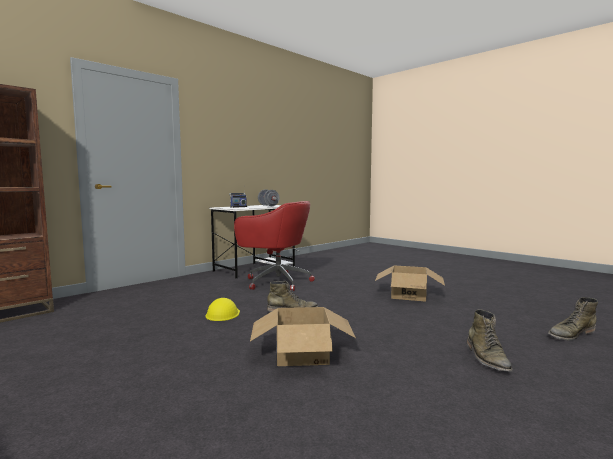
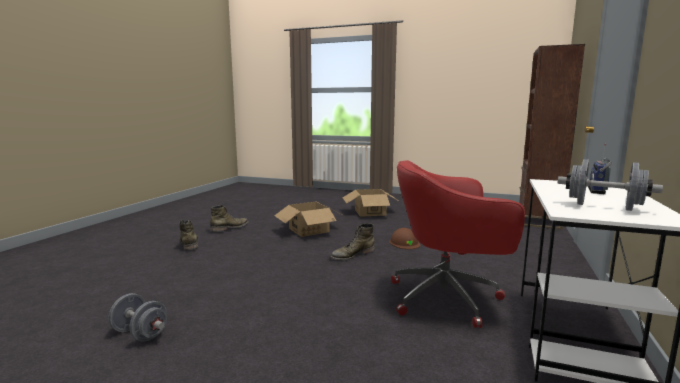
camera: 155 degrees right, 5 degrees up
(223, 314) = (404, 243): yellow hard hat -> brown hard hat
(409, 295) = (229, 306): cardboard box -> cardboard box (370, 212)
(456, 292) = (140, 333): none -> grey dumbbell
(571, 334) = (84, 274): green boot -> green boot (230, 228)

